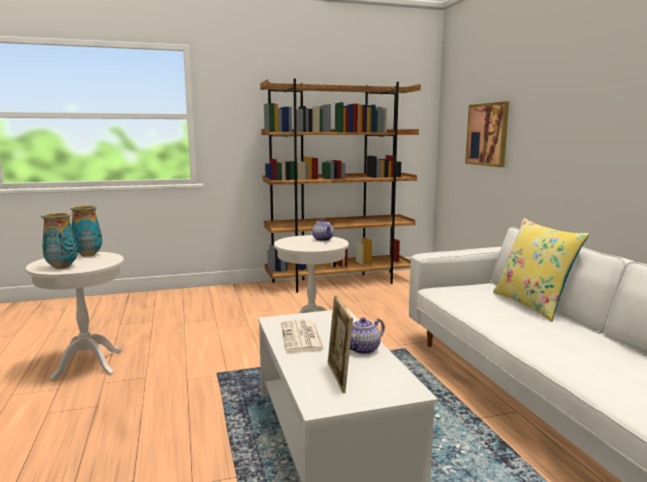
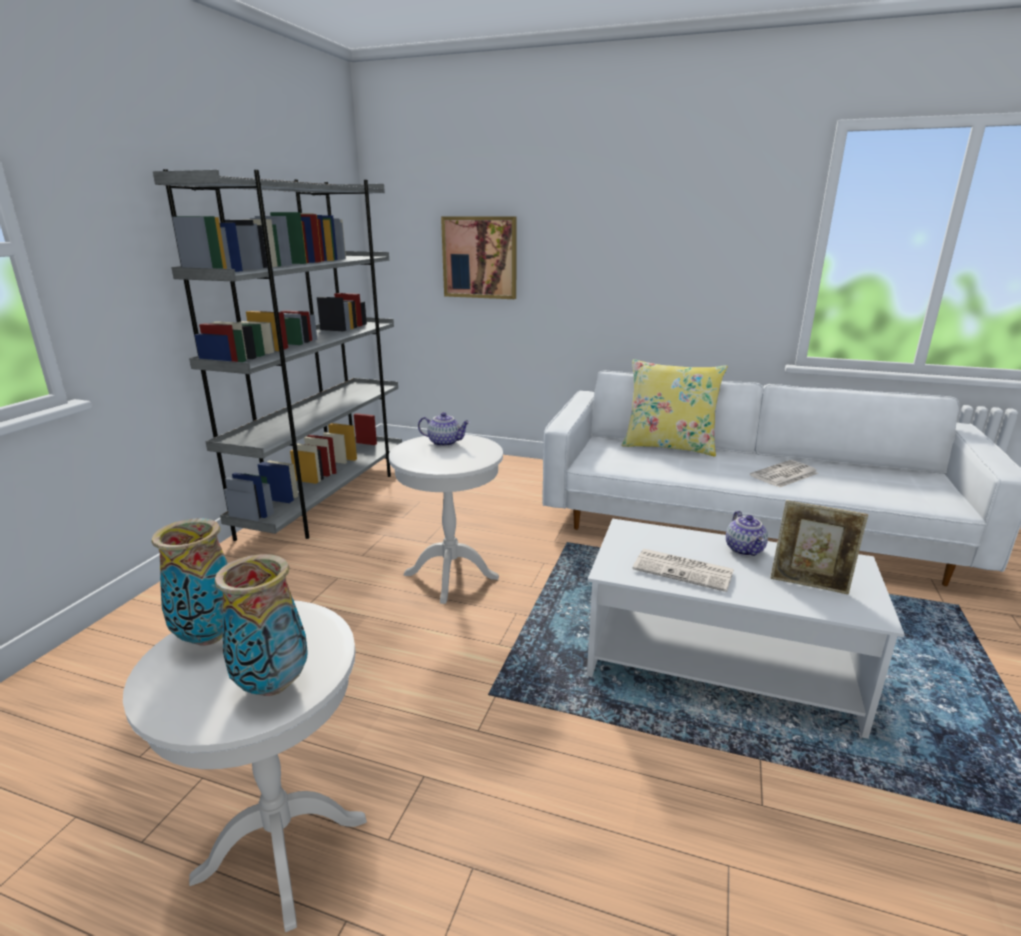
camera: 55 degrees left, 10 degrees up
(339, 282) = (327, 499): brown bookcase -> grey bookcase
(571, 350) = (784, 475): none -> newspaper

